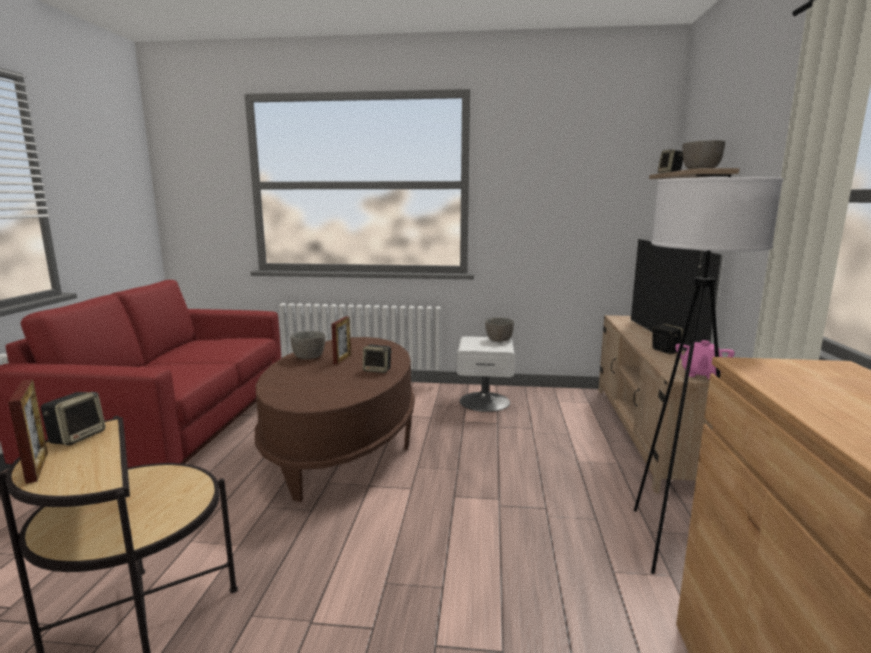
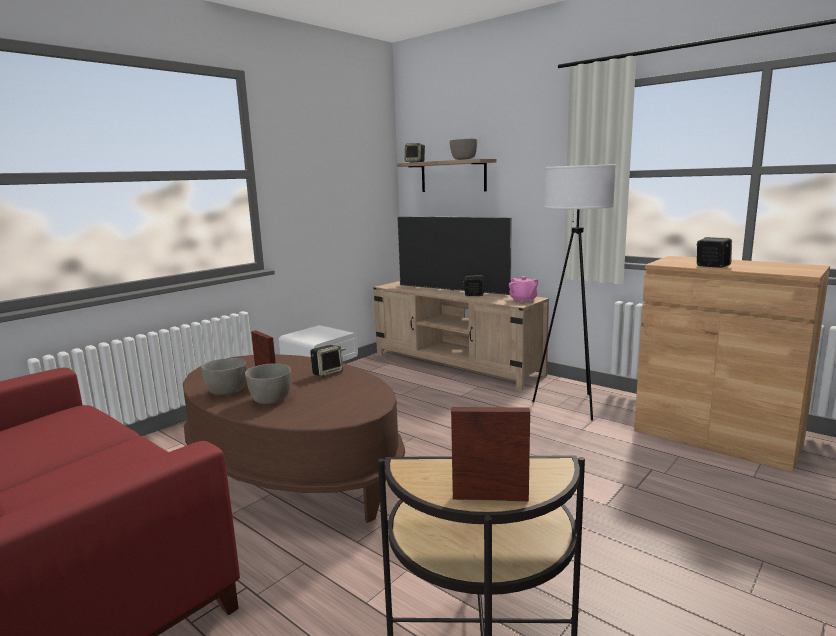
camera: 55 degrees left, 0 degrees up
(77, 437) = (422, 479): speaker -> speaker (711, 266)
(498, 340) = (319, 329): grey bowl -> grey bowl (271, 400)

